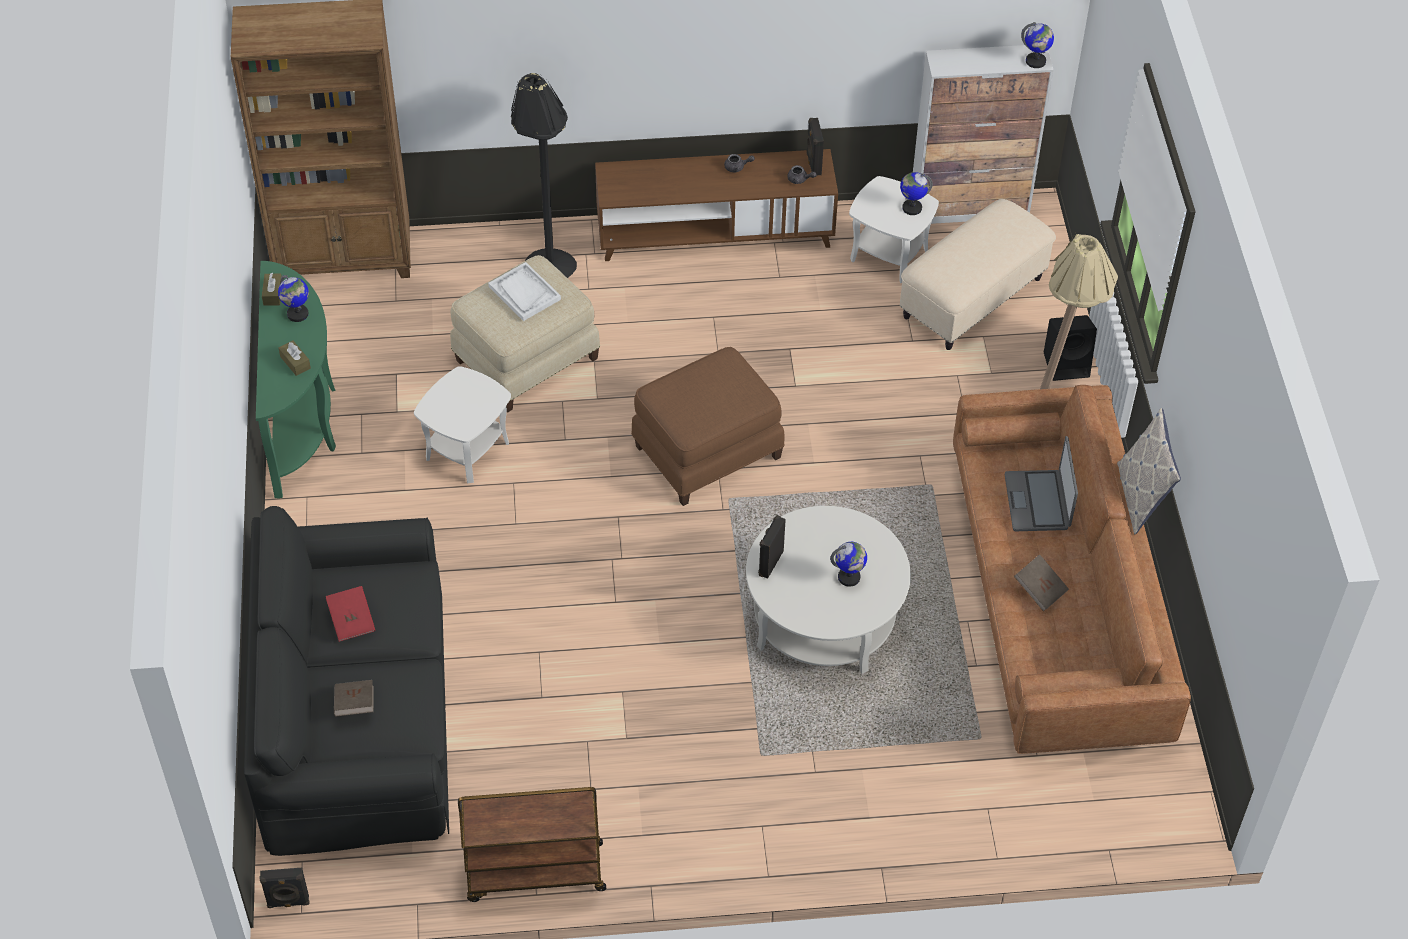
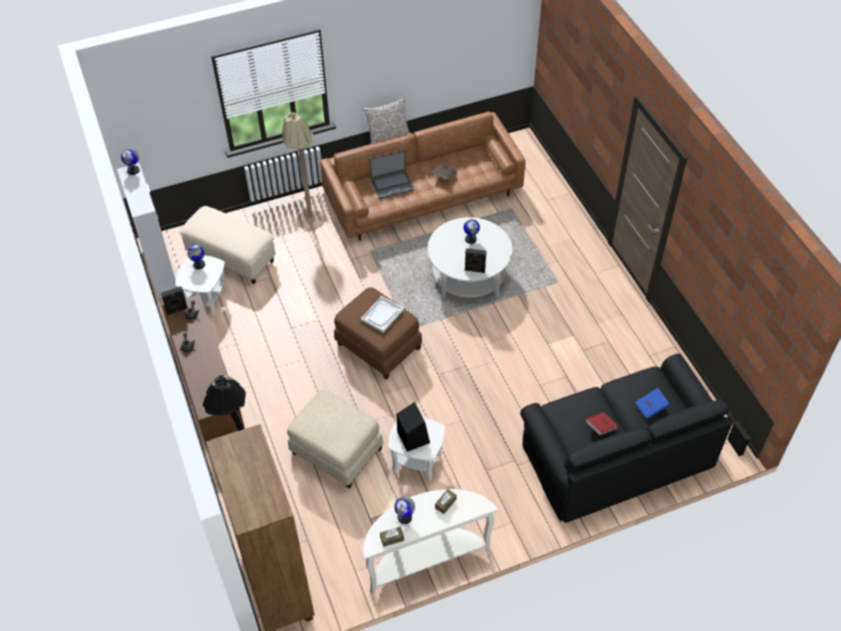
camera: 105 degrees left, 0 degrees up
(303, 421) = (425, 557): green console table -> white console table
(354, 705) = (651, 407): brown book -> blue book
(524, 293) = (326, 422): white tray -> white tray (382, 315)
(534, 873) = (664, 350): brown cart -> none
(1067, 364) = (270, 213): black speaker -> black speaker (412, 436)

